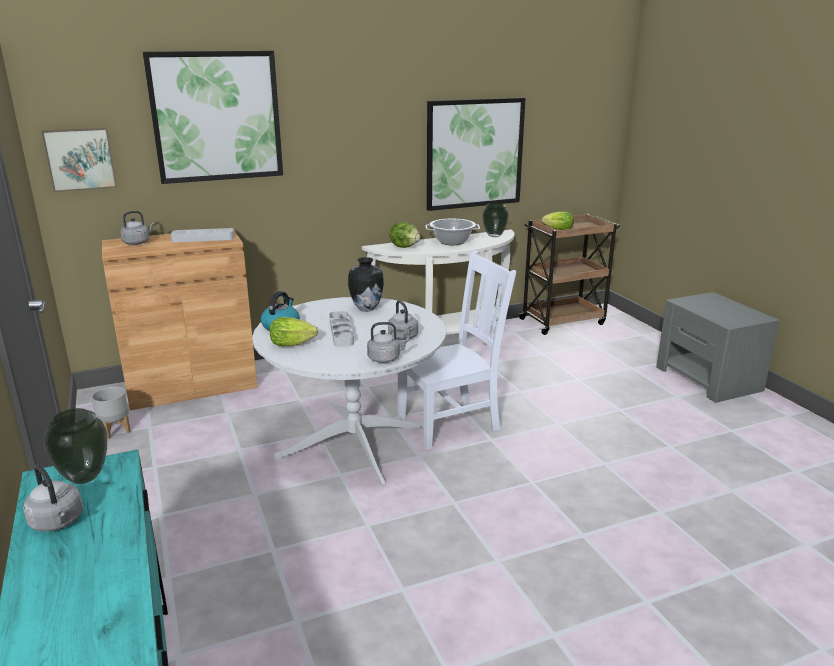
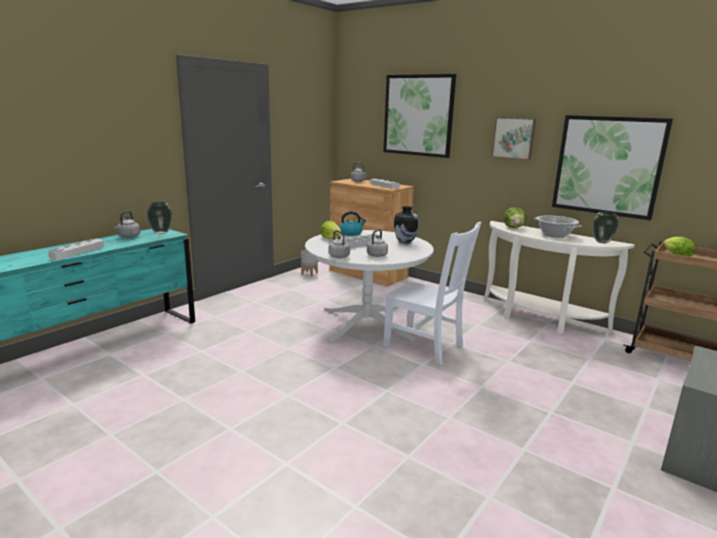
camera: 60 degrees right, 5 degrees down
(80, 159) = (354, 132): picture -> picture (513, 138)
(112, 607) = (77, 252): none -> grey tray

